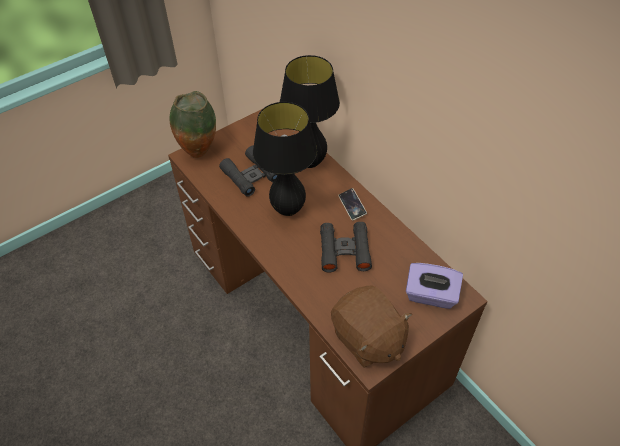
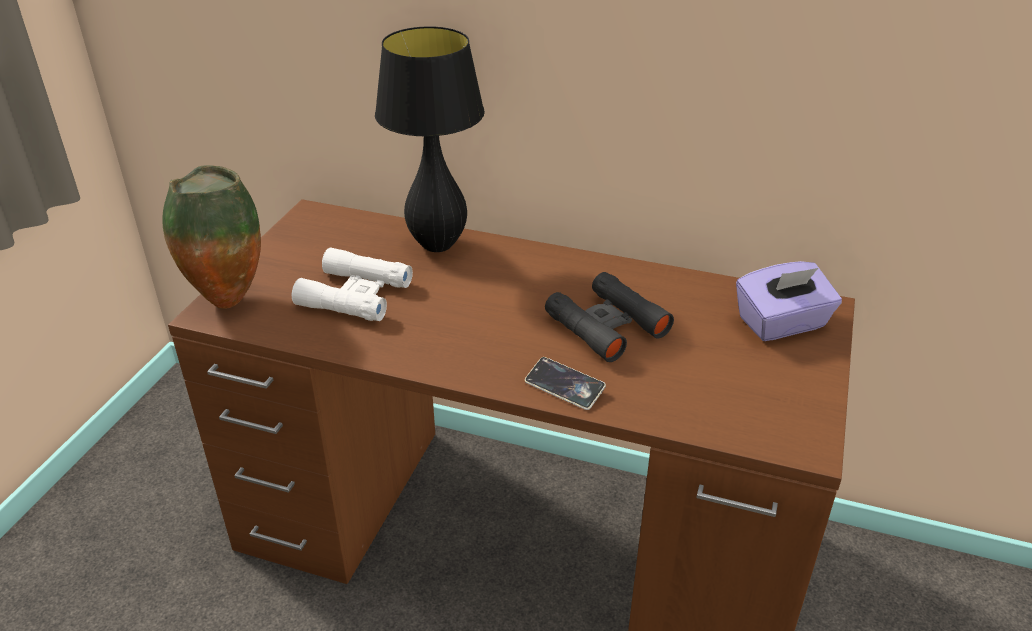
camera: 35 degrees left, 15 degrees down
(250, 175) = (355, 295): black binoculars -> white binoculars
(288, 209) = (464, 312): black table lamp -> none
(352, 206) = (557, 270): phone -> phone (564, 387)
(367, 339) = (763, 415): brown plush toy -> none

